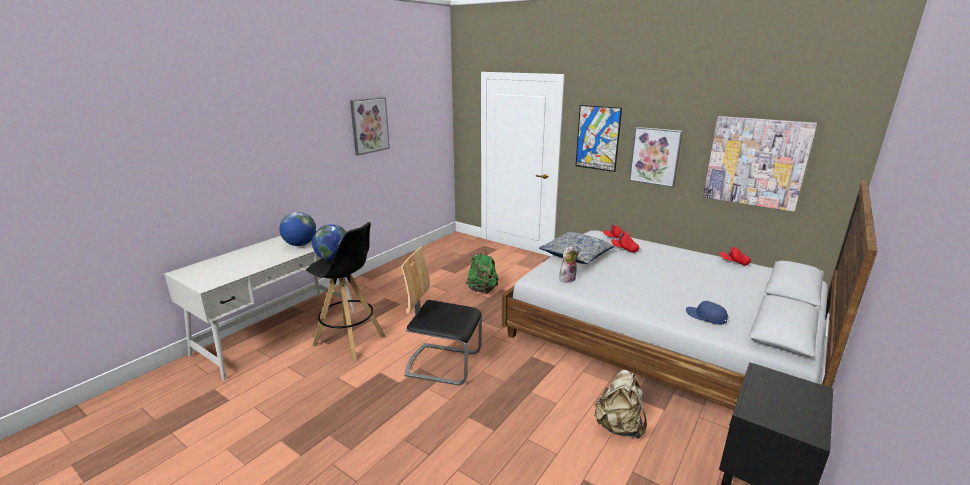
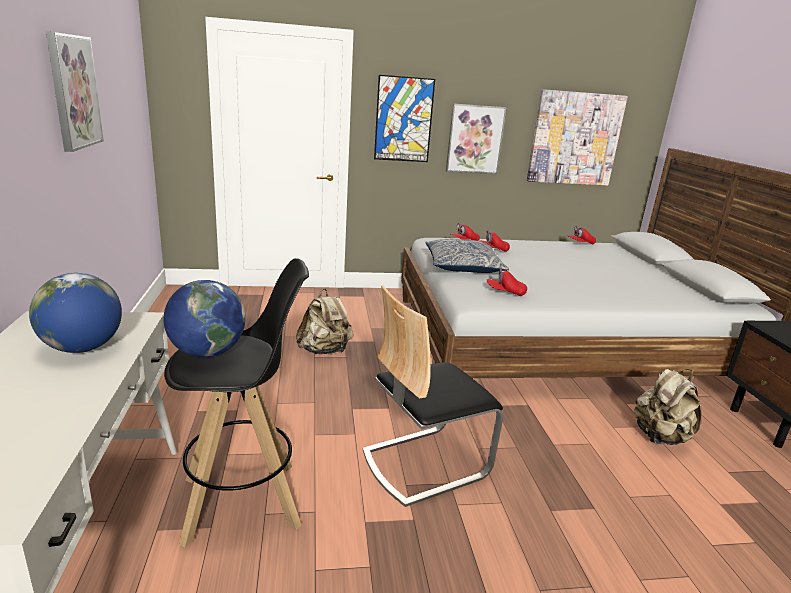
camera: 45 degrees left, 0 degrees up
(482, 290) = (325, 350): green backpack -> beige backpack
(567, 278) = (505, 292): plush toy -> red cap
(706, 317) = (659, 294): blue cap -> none

